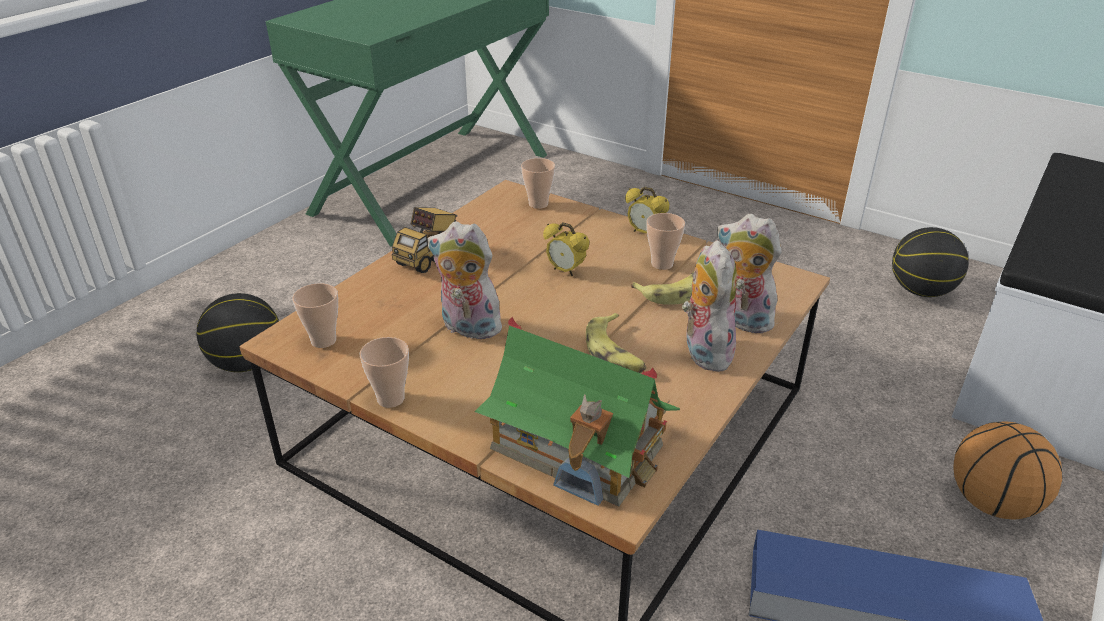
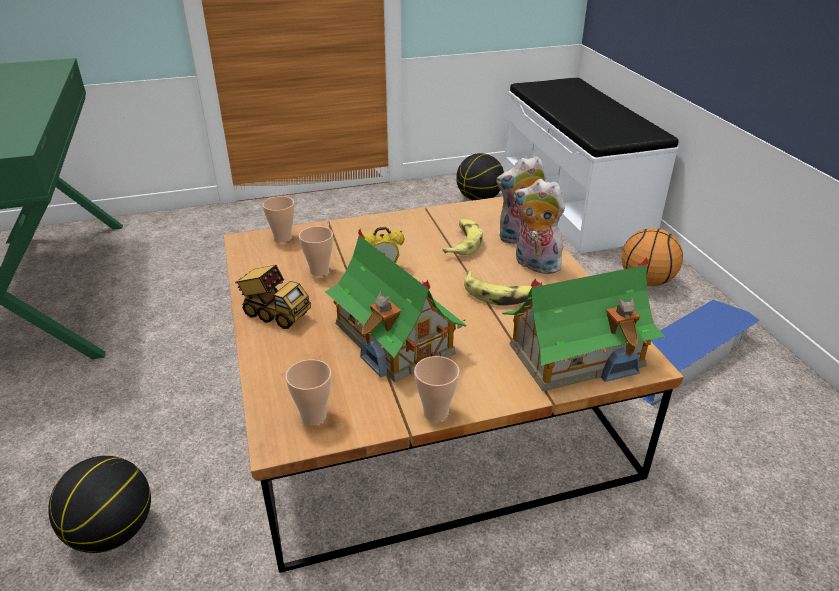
camera: 50 degrees left, 0 degrees up
(428, 257) = (275, 314): toy truck -> toy truck turned 45 degrees counterclockwise
(467, 328) = (394, 338): plush toy -> toy house
(644, 233) = (384, 220): alarm clock -> none
(662, 264) = (427, 232): cup -> cup (319, 271)

